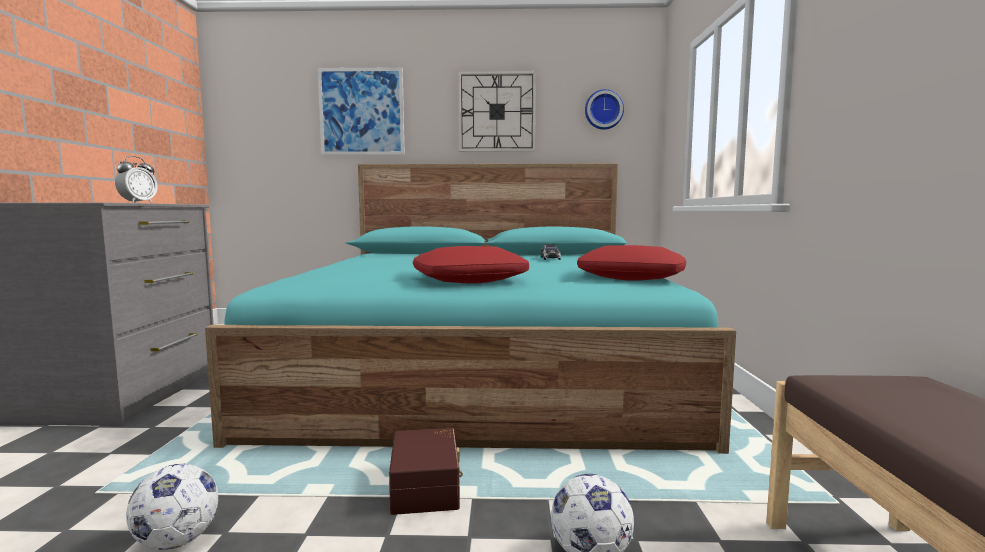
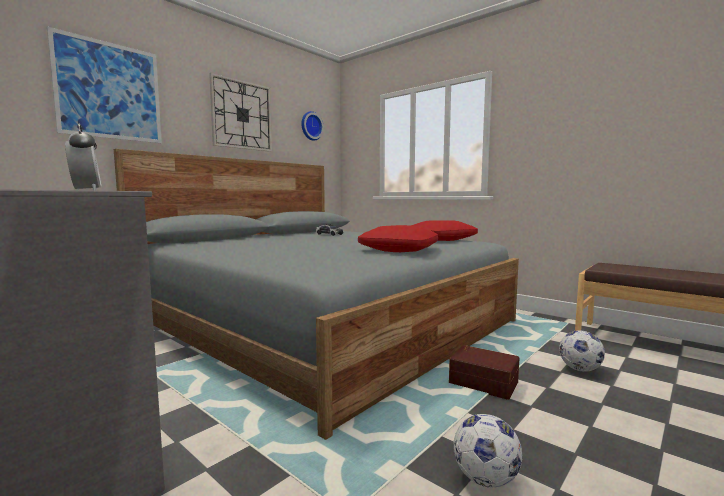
camera: 50 degrees left, 0 degrees up
(481, 366) = (323, 322): turquoise bed -> grey bed

